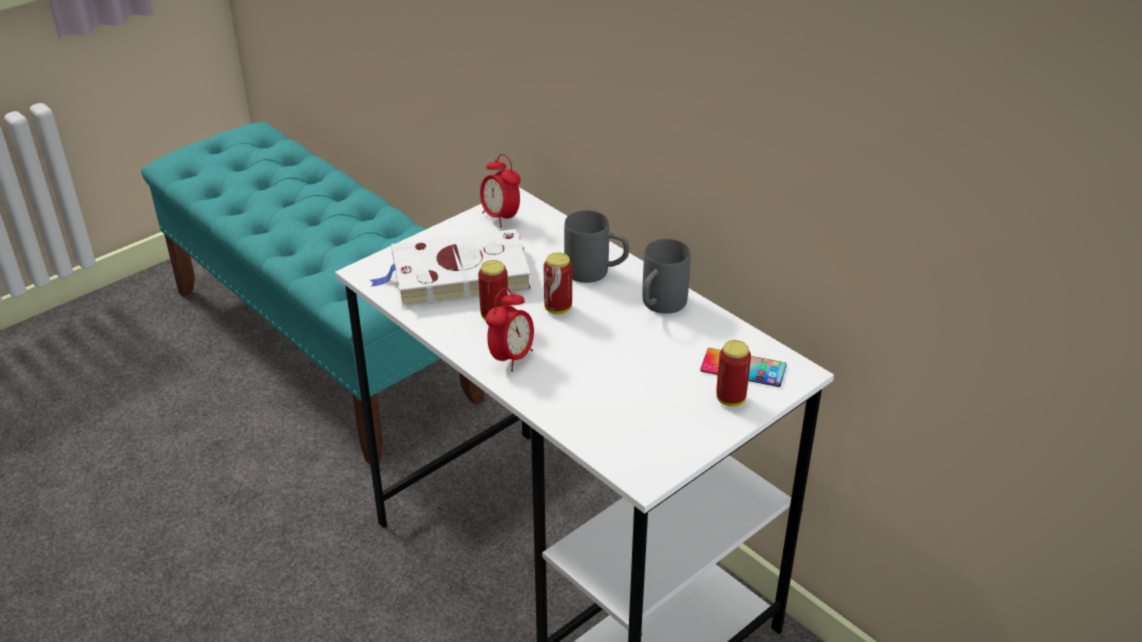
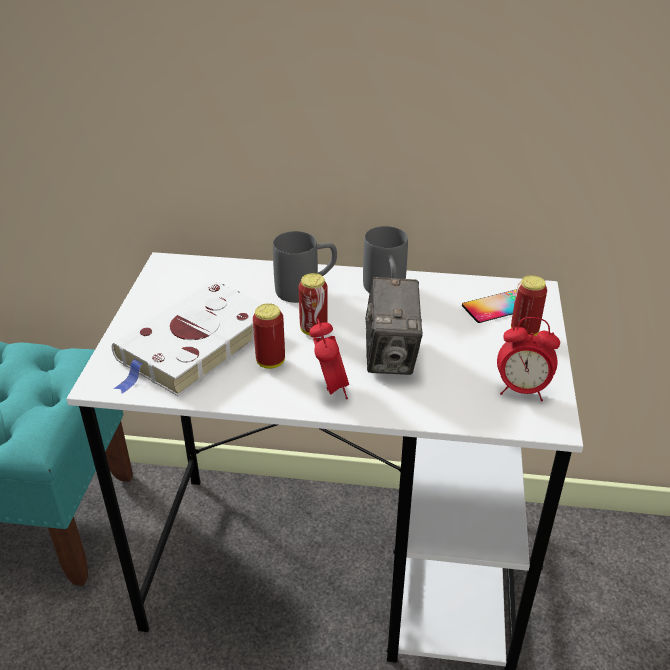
camera: 40 degrees left, 0 degrees up
(500, 217) = (170, 282): alarm clock -> alarm clock (522, 390)
(589, 359) = (391, 356): none -> camera

